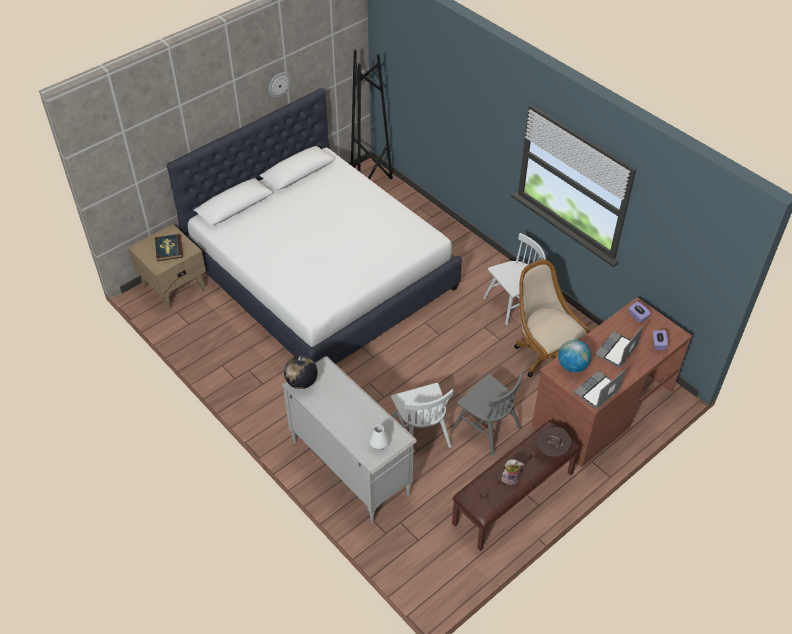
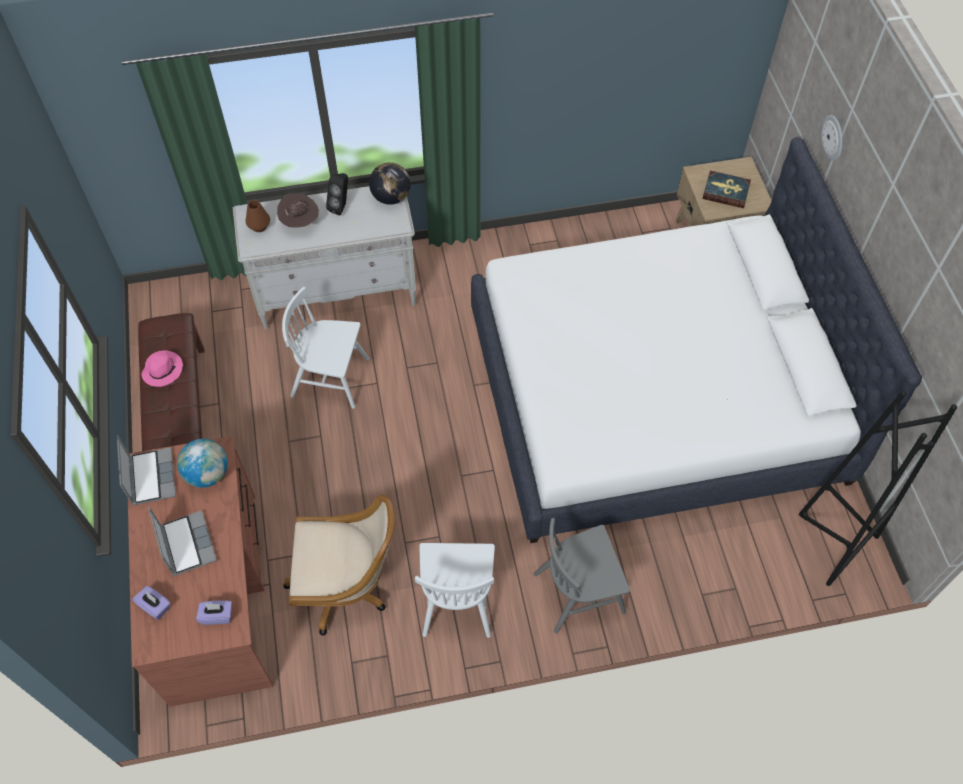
camera: 120 degrees right, 10 degrees up
(279, 84) = (910, 284): wall clock -> wall clock (833, 137)
(328, 406) = (341, 206): none -> black speaker
(379, 444) = (259, 226): white vase -> brown vase
(486, 427) = (288, 447): grey chair -> grey chair (579, 592)
(510, 478) = (163, 369): plush toy -> pink hat
(551, 449) = (160, 430): brown hat -> brown hat (300, 222)

